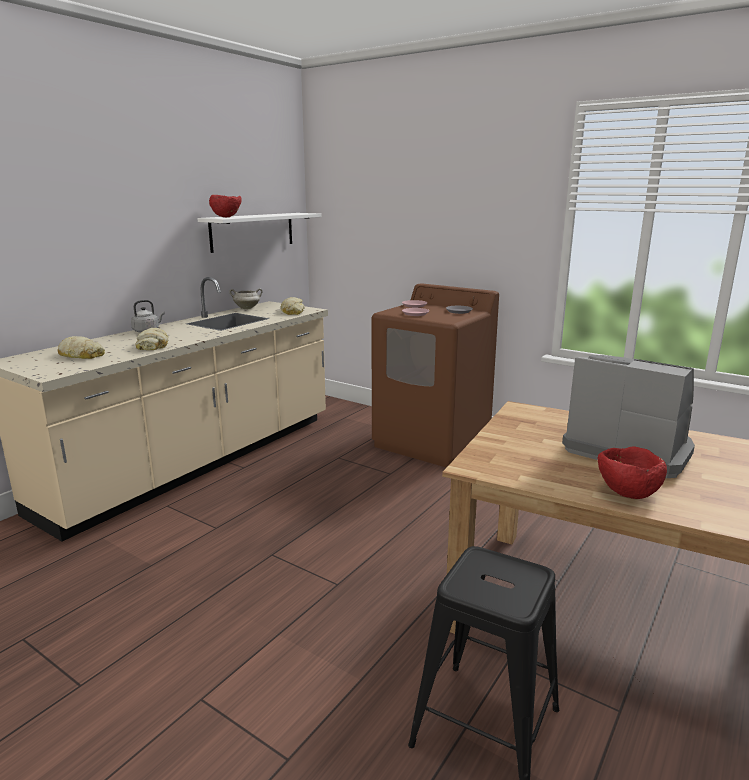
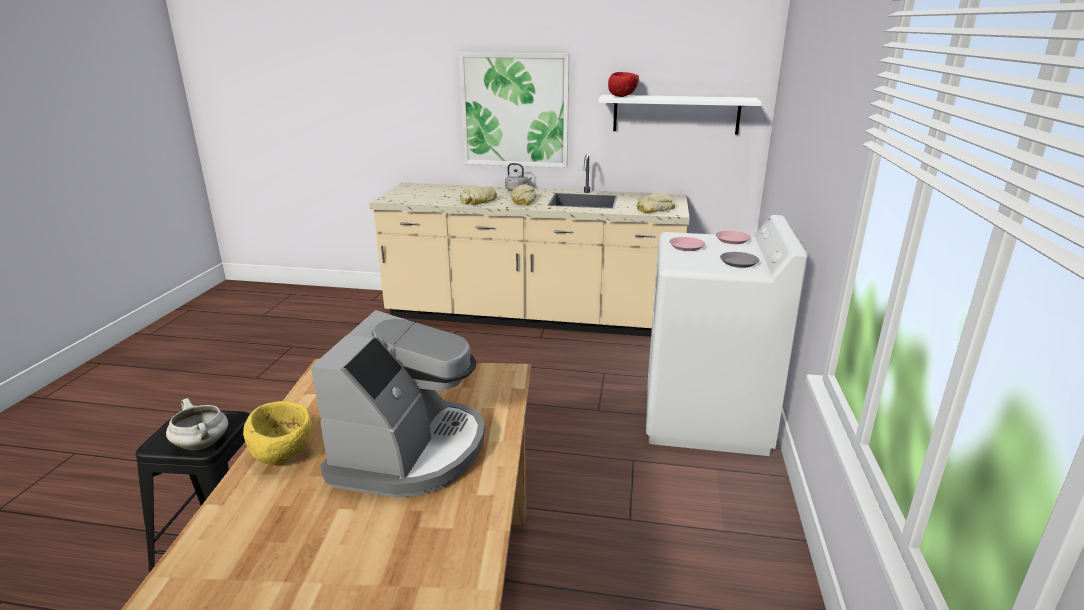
camera: 65 degrees right, 5 degrees up
(81, 355) = (436, 194): bread -> bread (523, 200)
(119, 242) = (515, 110): none -> picture
(247, 308) = (640, 195): white cooking pot -> white cooking pot (203, 444)
(432, 442) = (705, 417): brown washing machine -> white washing machine
(627, 493) = (284, 455): red bowl -> yellow bowl

